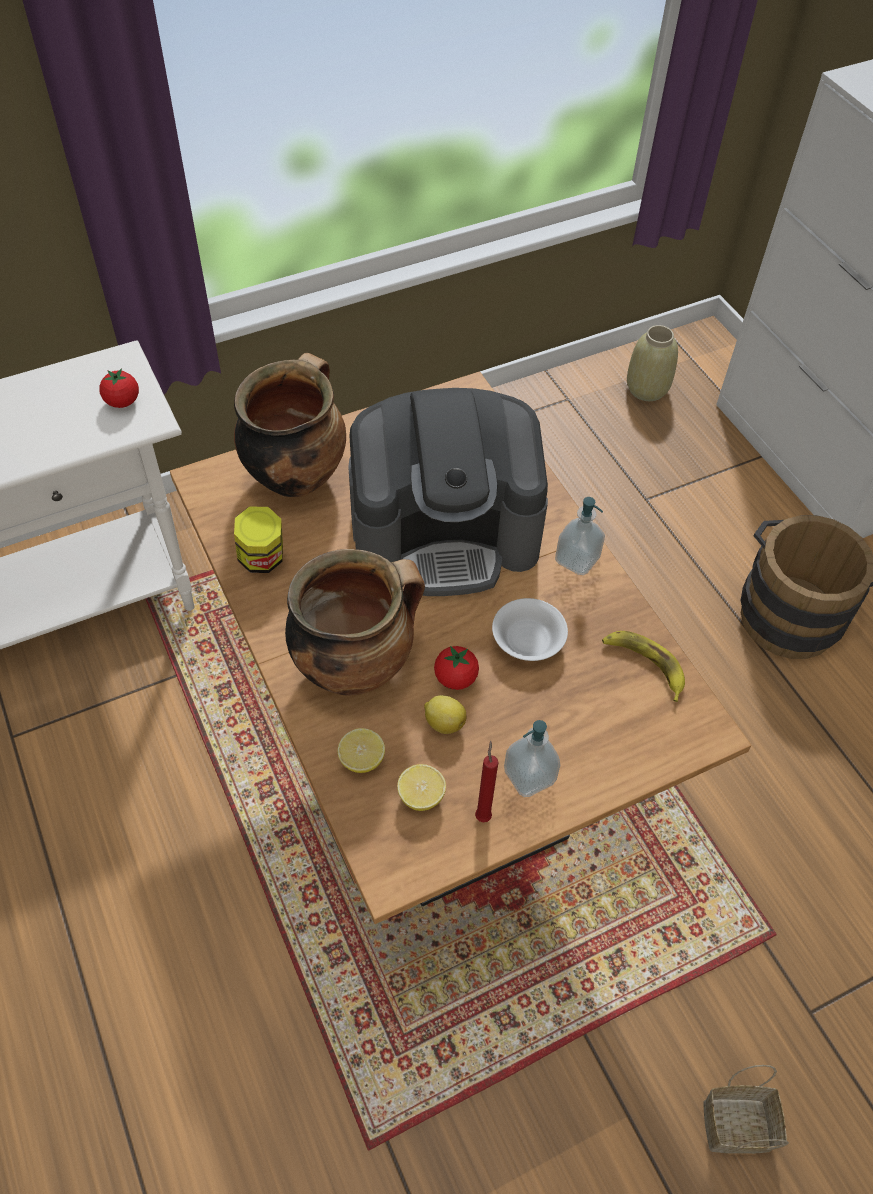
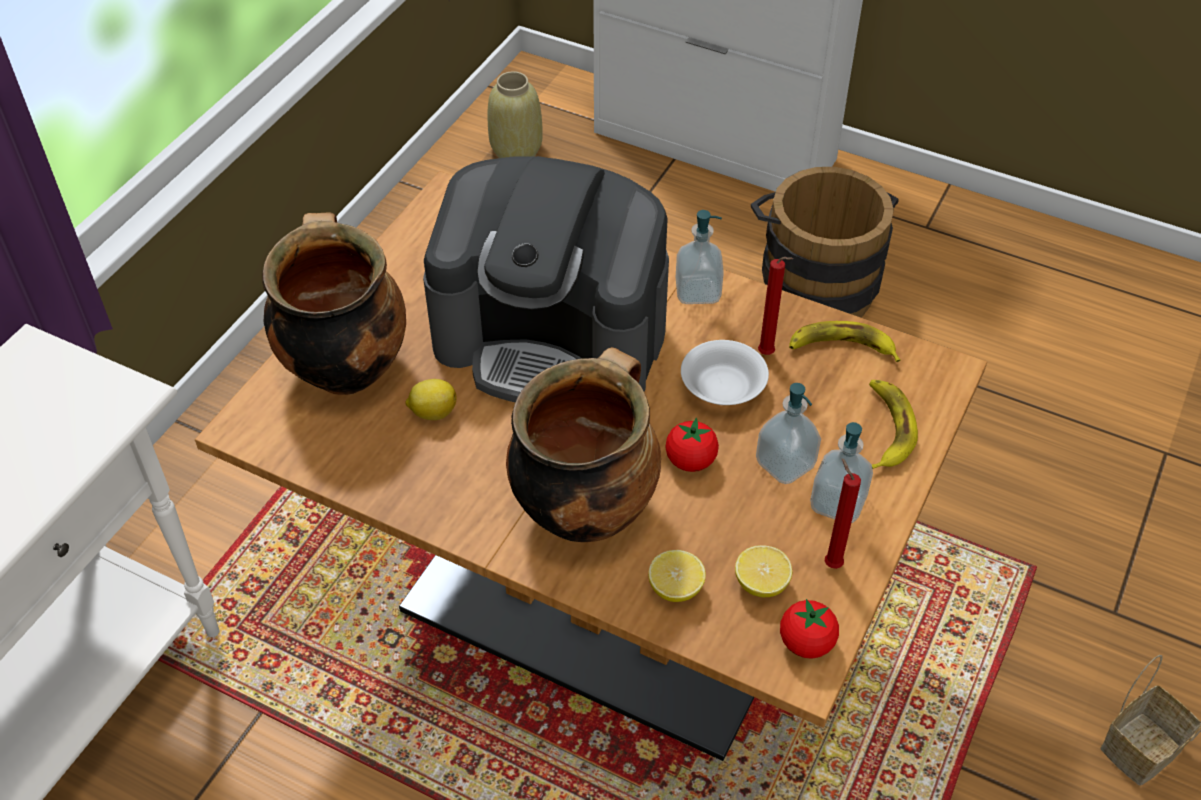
camera: 35 degrees left, 5 degrees down
(122, 402) = (75, 395): tomato -> tomato (806, 643)
(262, 559) = (390, 467): jar -> none
(443, 722) = (718, 506): lemon -> lemon (432, 412)
(445, 533) = (552, 336): coffee machine -> coffee machine turned 60 degrees clockwise
(519, 723) = (785, 464): none -> soap dispenser
(584, 636) = (768, 355): none -> red candle
(619, 745) = (886, 428): none -> banana

